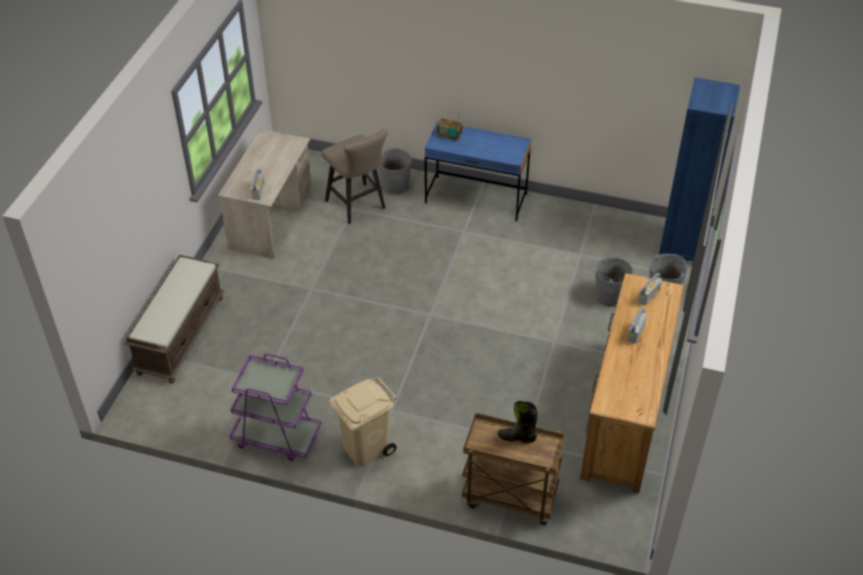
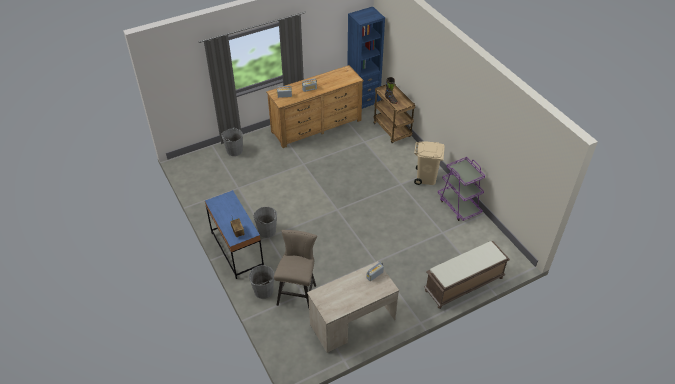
camera: 135 degrees left, 0 degrees up
(609, 296) = (255, 164): grey bucket -> grey bucket (267, 231)
(682, 246) = (194, 161): blue bookcase -> blue bookcase (363, 102)

